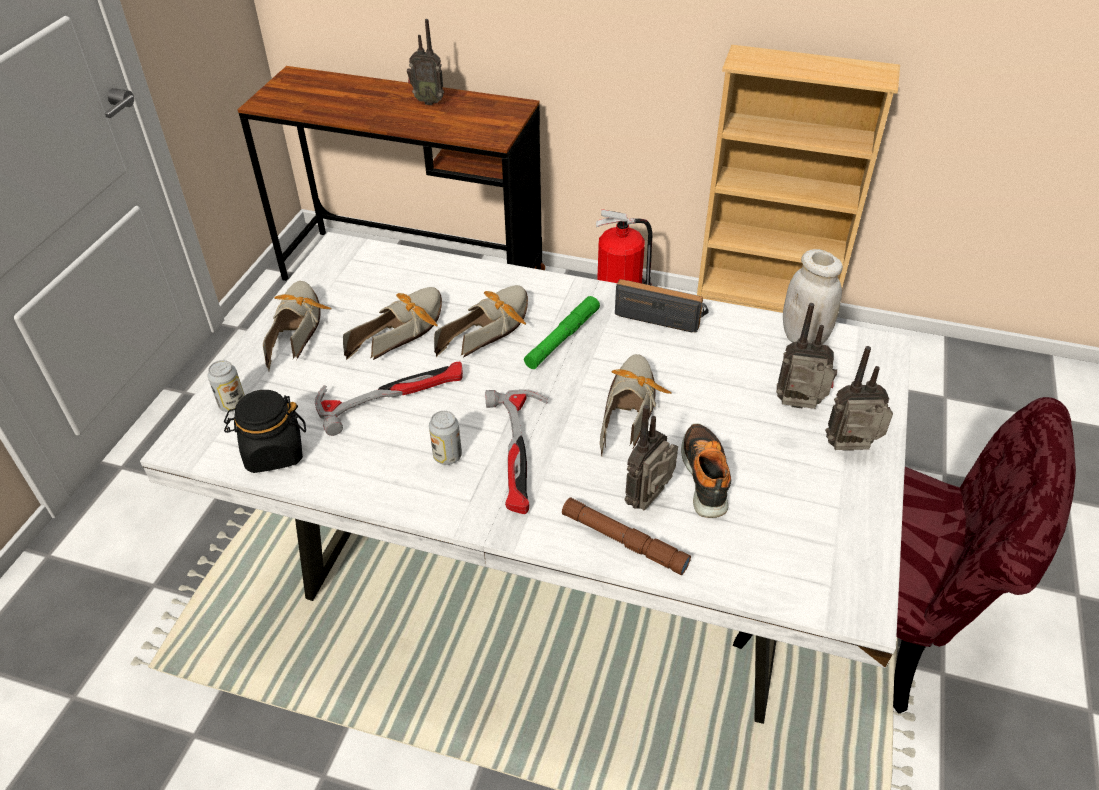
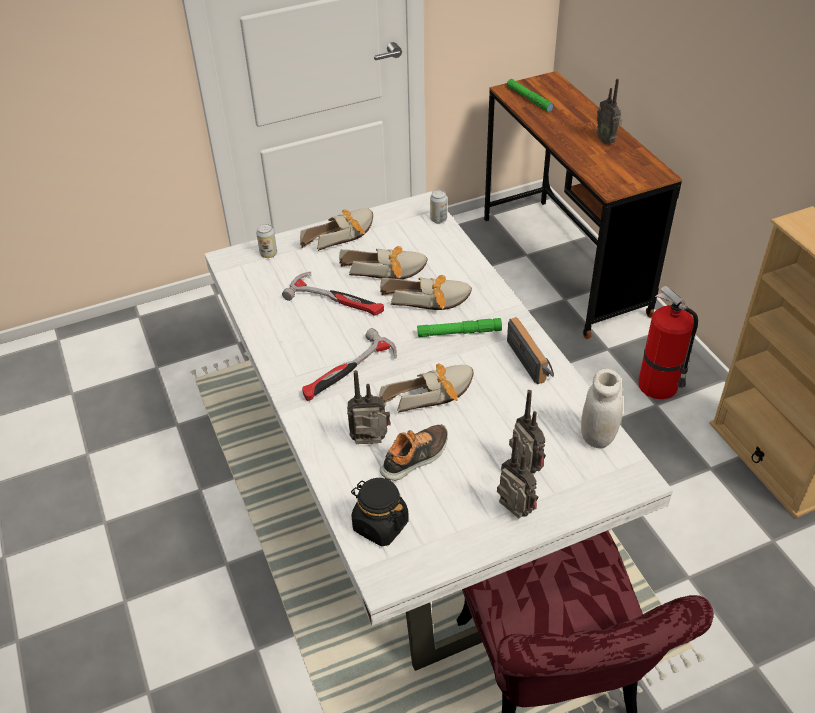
camera: 50 degrees right, 0 degrees up
(273, 452) = (254, 289): black jar -> black jar (380, 525)
(298, 101) = (529, 99): none -> green flashlight
(447, 456) = (317, 348): can -> can (438, 219)
(624, 541) = (330, 451): brown flashlight -> none

